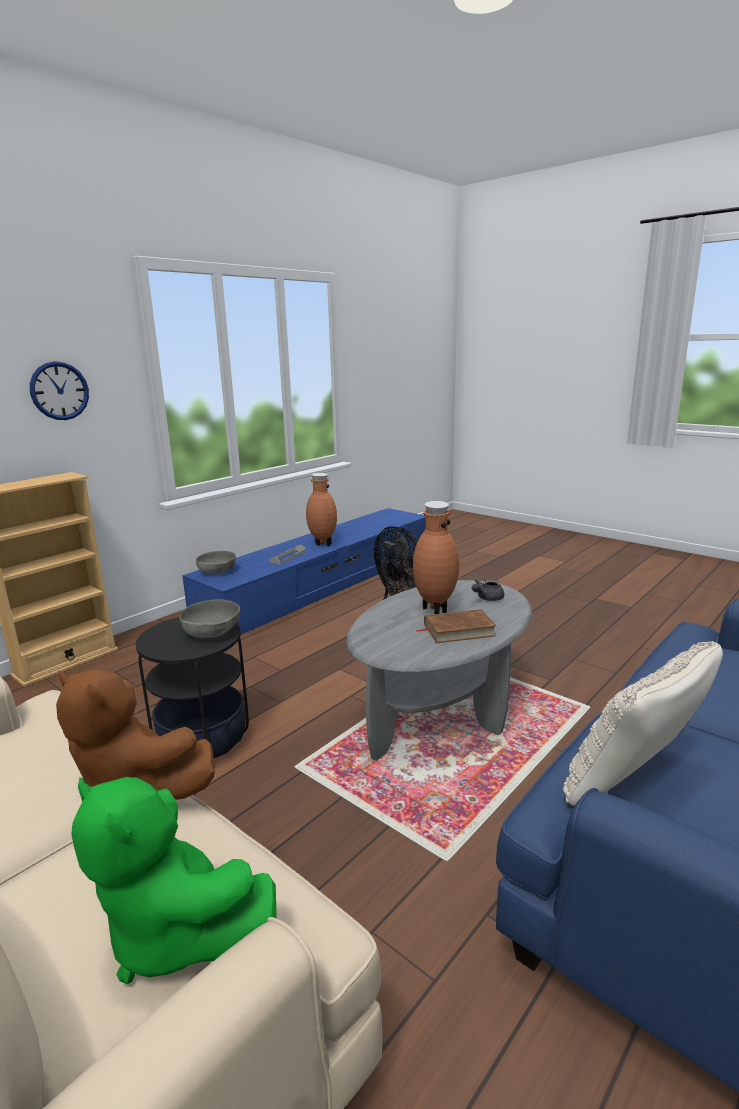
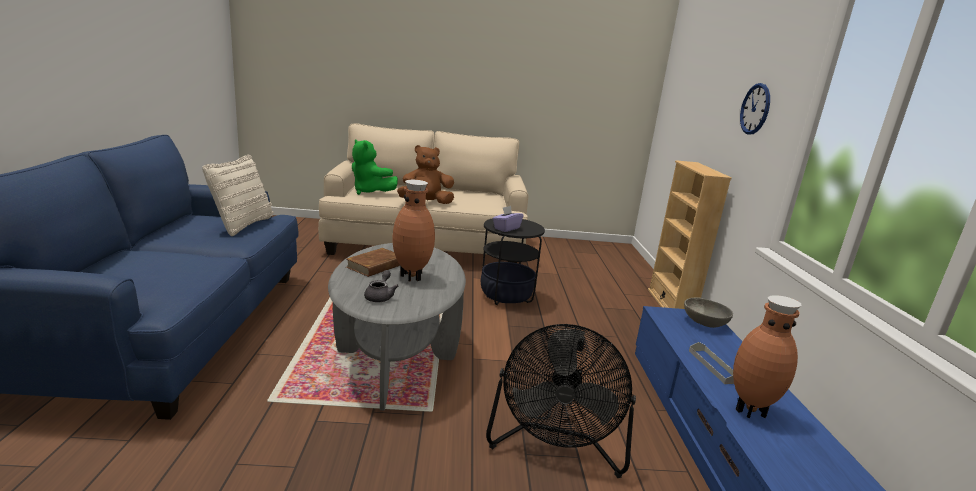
camera: 135 degrees right, 0 degrees up
(176, 932) = (370, 192): green plush toy -> green plush toy turned 135 degrees counterclockwise
(213, 632) = (506, 228): grey bowl -> purple tissue box

